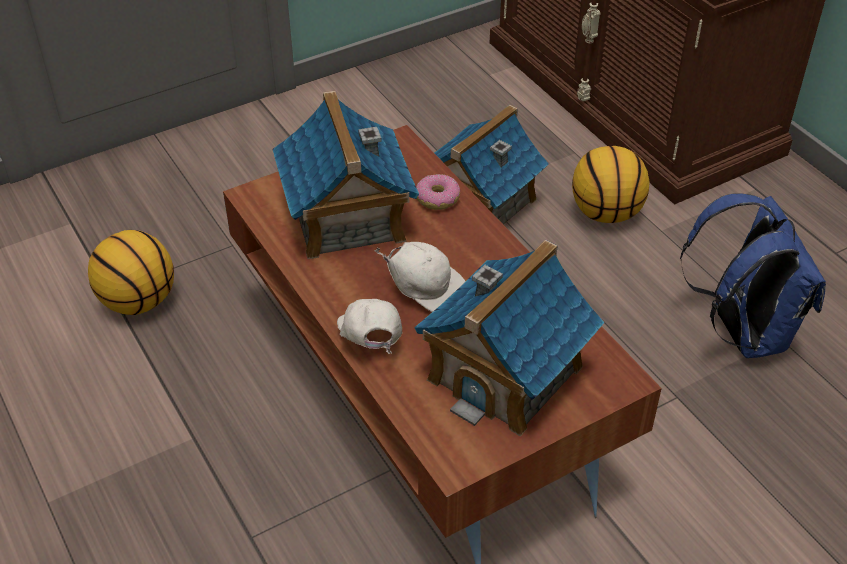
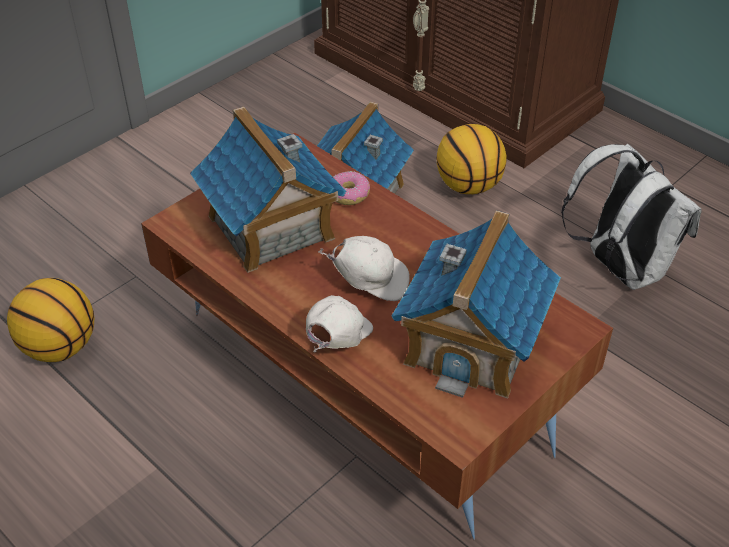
camera: 15 degrees left, 0 degrees up
(370, 342) = (336, 339): white cap -> white cap turned 60 degrees clockwise
(742, 332) = (619, 268): blue backpack -> white backpack

